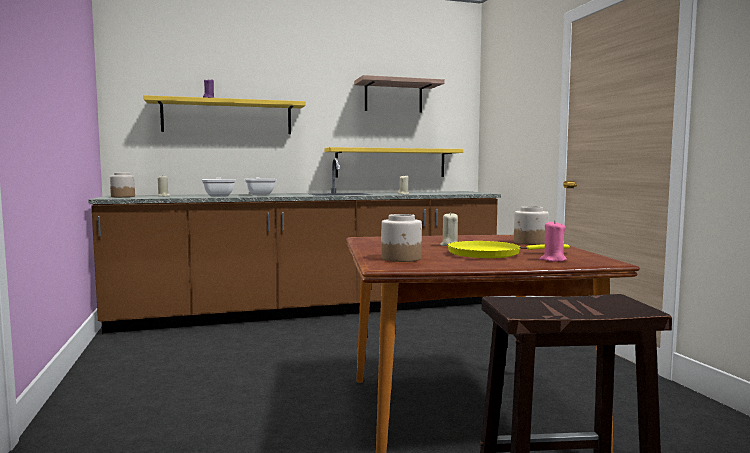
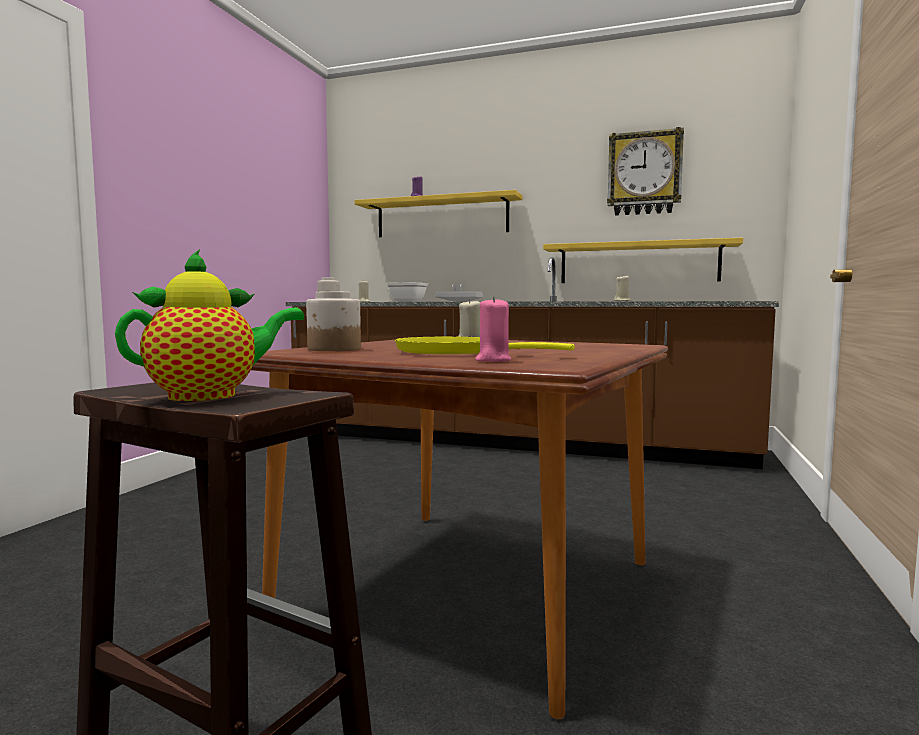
camera: 35 degrees right, 0 degrees up
(260, 194) = (459, 301): frying pan -> grey tray
(393, 97) = (644, 173): shelf -> wall clock
(530, 242) = (594, 349): jar -> none
(583, 307) = (211, 396): none -> teapot

